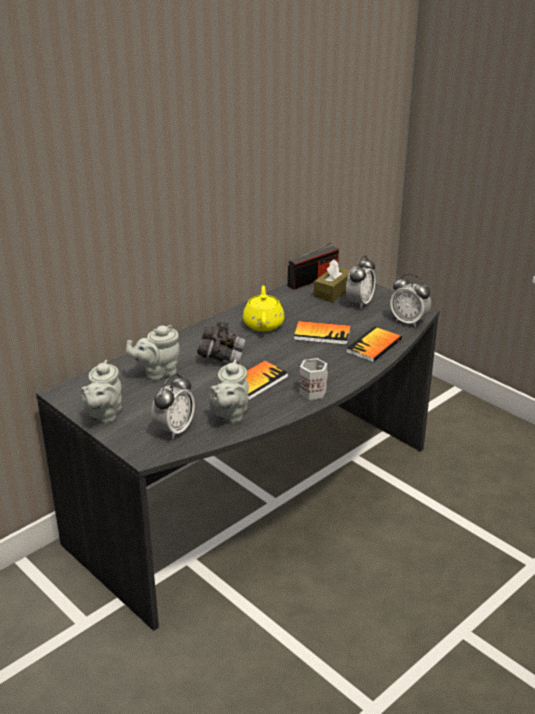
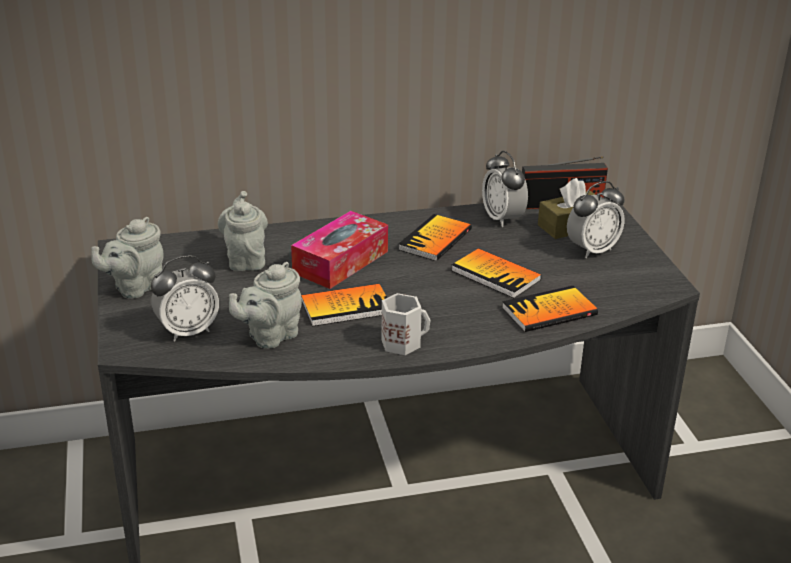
camera: 30 degrees right, 0 degrees up
(157, 373) = (245, 259): grey teapot -> grey teapot turned 75 degrees clockwise
(221, 355) = (340, 262): grey binoculars -> tissue box
(263, 324) = (435, 239): yellow teapot -> book
(408, 321) = (635, 294): alarm clock -> alarm clock (502, 219)

